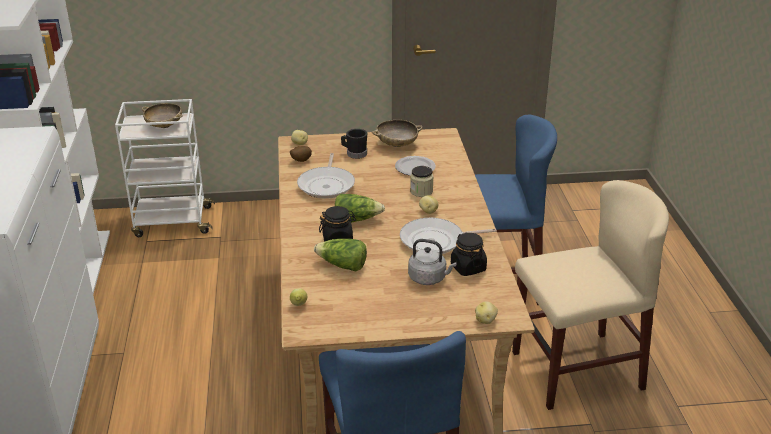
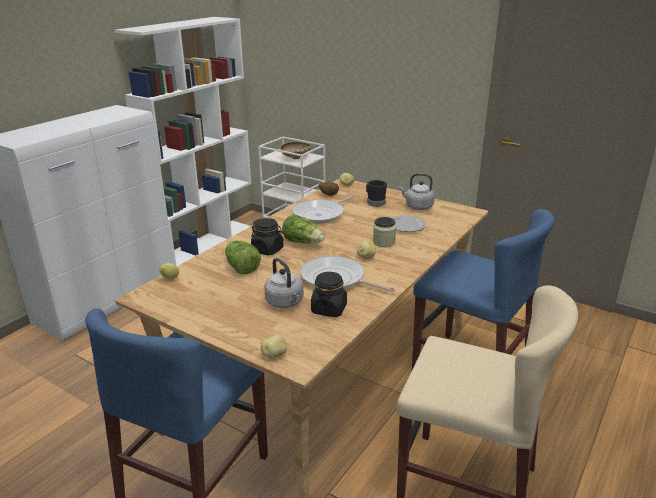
camera: 40 degrees right, 5 degrees down
(397, 145) = (417, 206): beige bowl -> grey kettle

